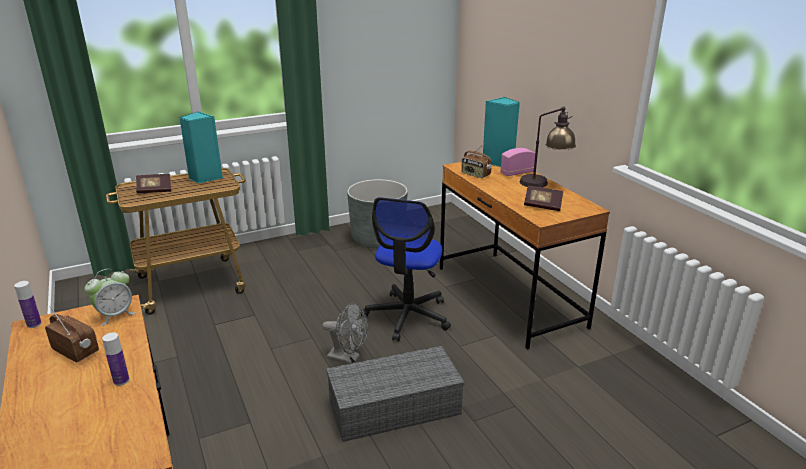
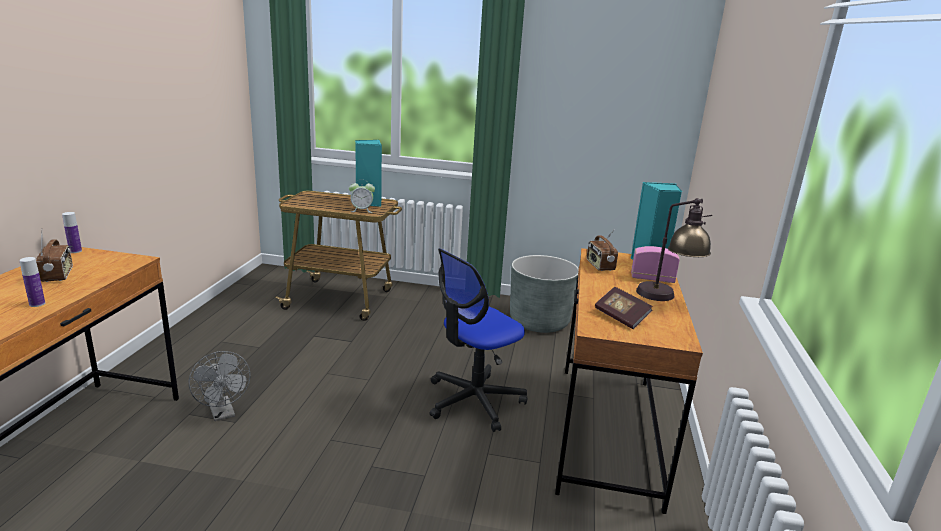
camera: 35 degrees right, 5 degrees down
(115, 315) = (120, 264): alarm clock -> alarm clock (362, 210)
(154, 190) = (320, 201): book -> none
(348, 358) = (372, 412): grey fan -> grey fan (223, 413)
(395, 406) = (355, 474): grey storage box -> none

